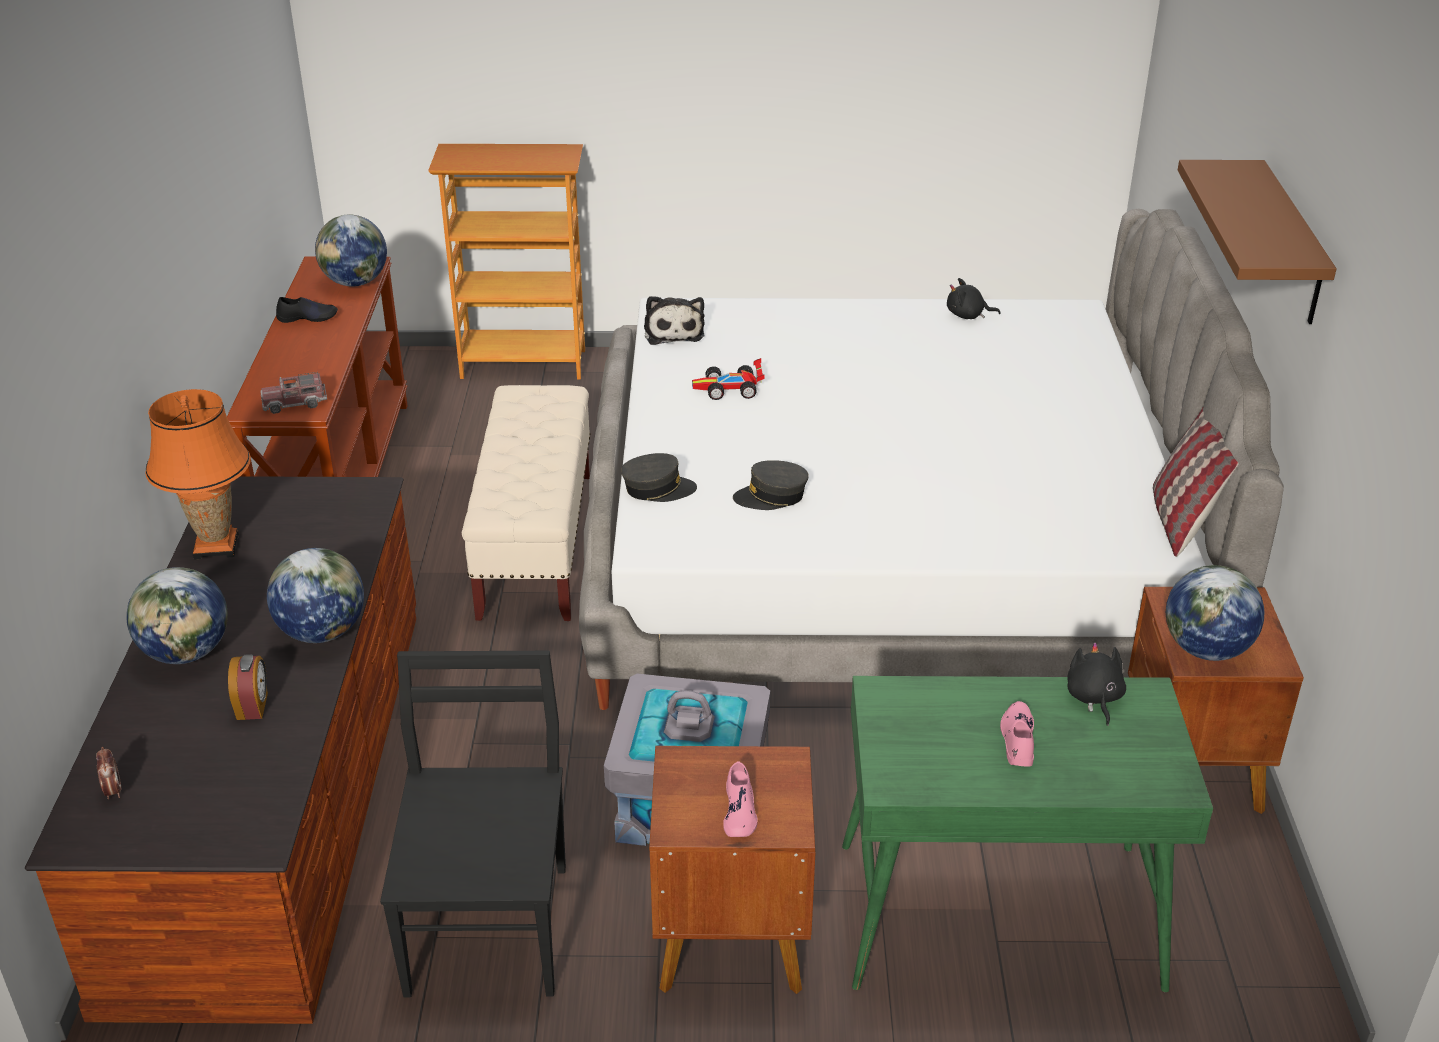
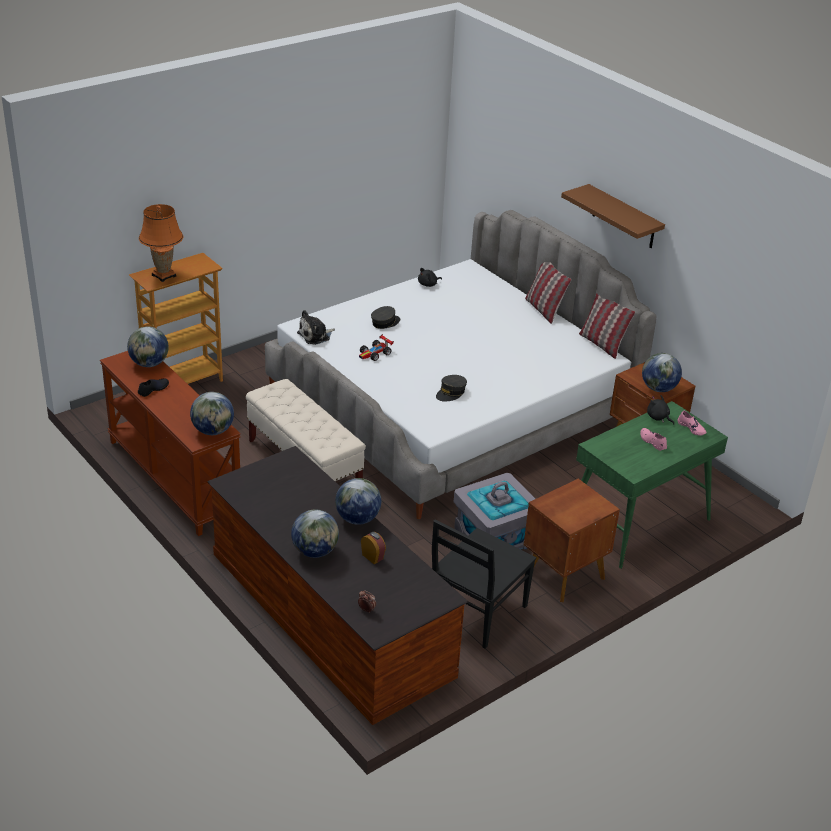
camera: 40 degrees left, 0 degrees up
(216, 546) = (259, 507): orange table lamp -> orange table lamp (163, 276)
(295, 403) = (213, 431): toy truck -> globe
(489, 924) = (476, 613): black chair -> black chair turned 105 degrees counterclockwise
(658, 489) = (403, 408): grey cap -> grey cap (385, 322)
(673, 331) = (315, 336): plush toy -> plush toy turned 105 degrees clockwise
(739, 811) = (583, 509): pink shoe -> pink shoe (692, 428)
(1135, 422) = (544, 310): none -> pillow

